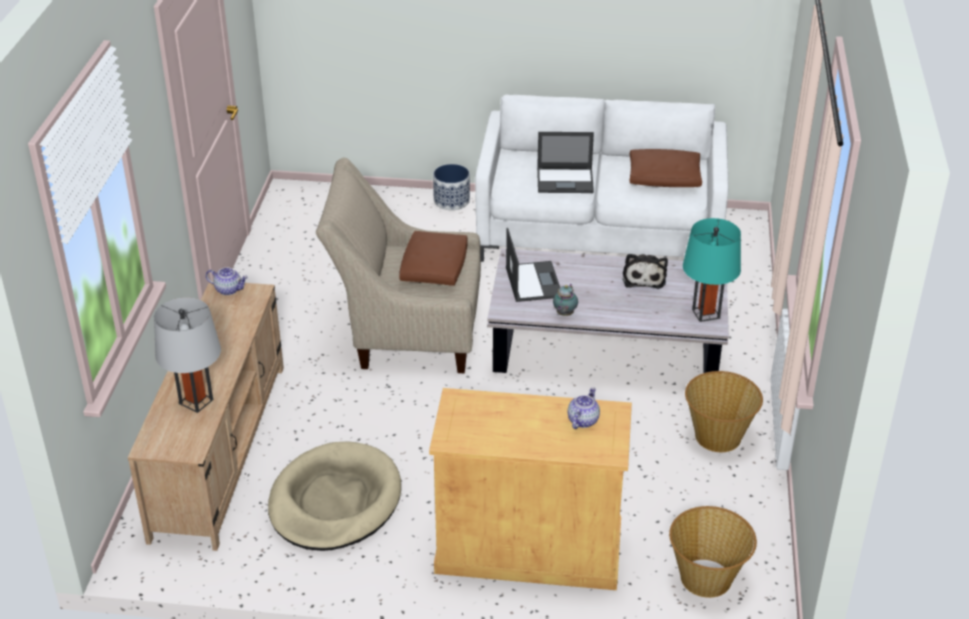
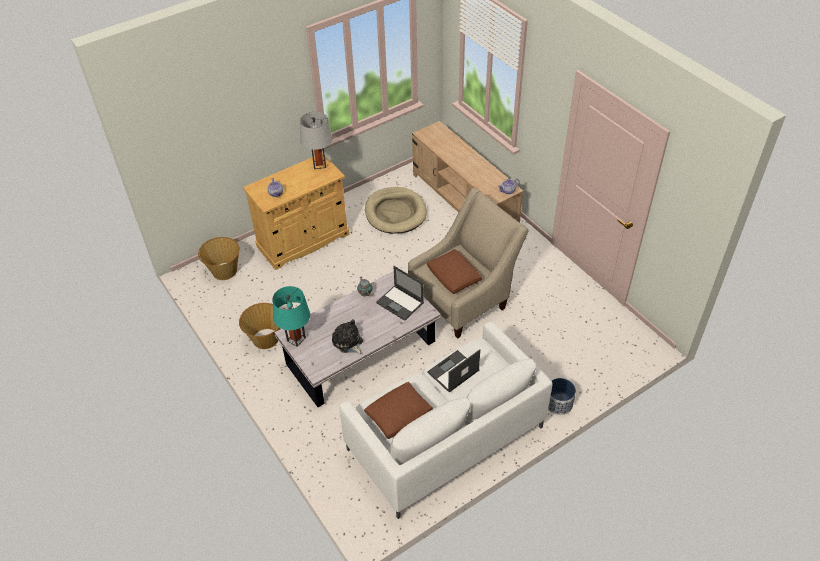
camera: 140 degrees right, 10 degrees up
(196, 401) = (446, 147): grey table lamp -> grey table lamp (319, 164)

